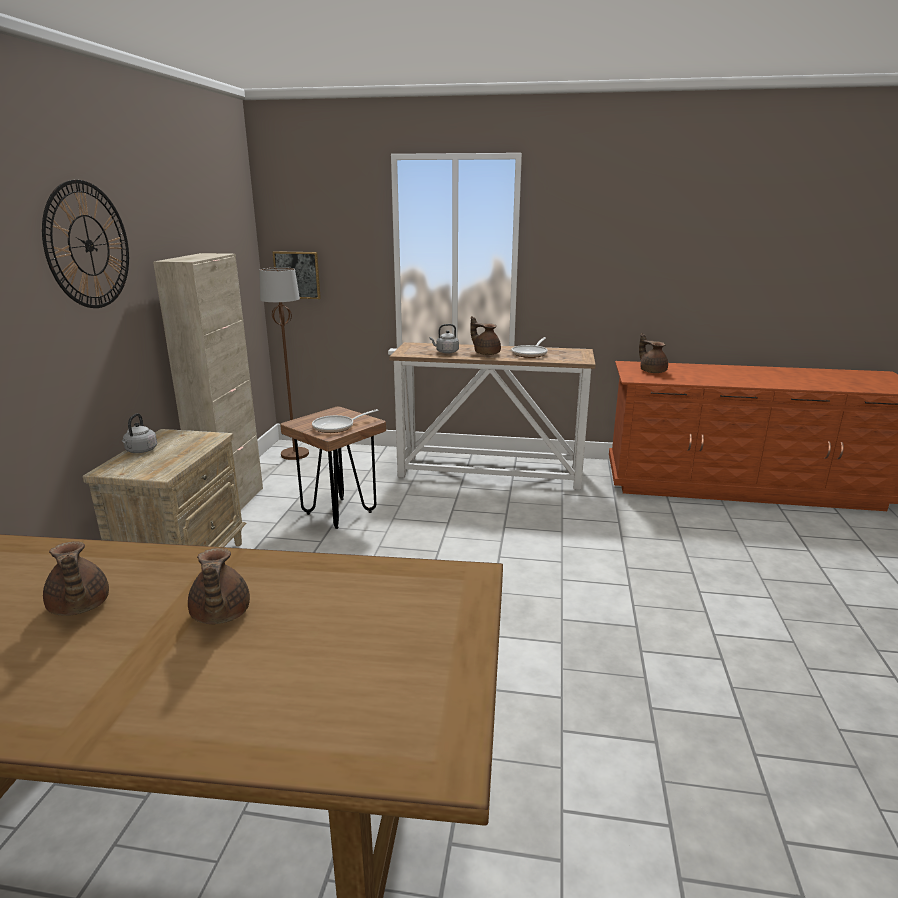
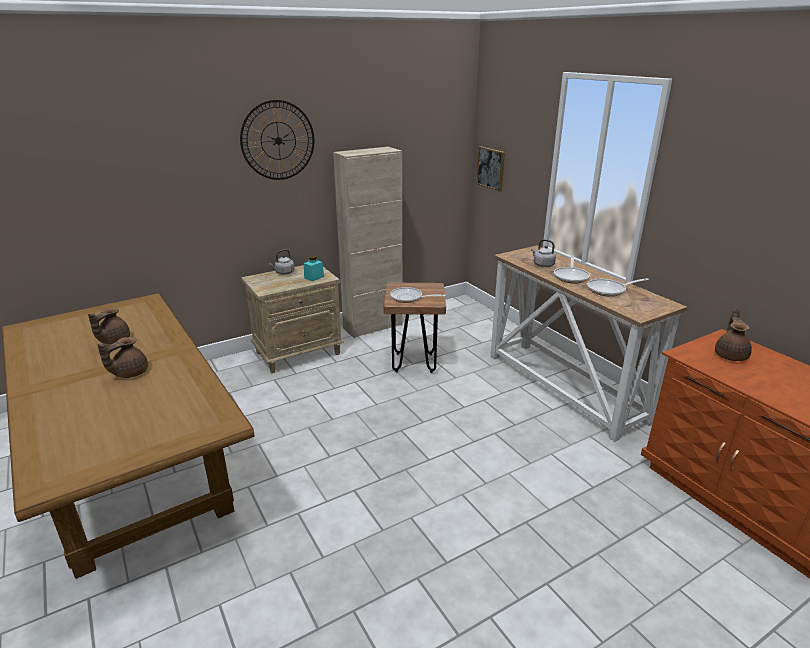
camera: 50 degrees right, 5 degrees up
(197, 441) = (314, 277): none -> turquoise jar
(294, 454) = (456, 309): brown floor lamp -> none
(486, 353) = (571, 277): brown teapot -> frying pan

